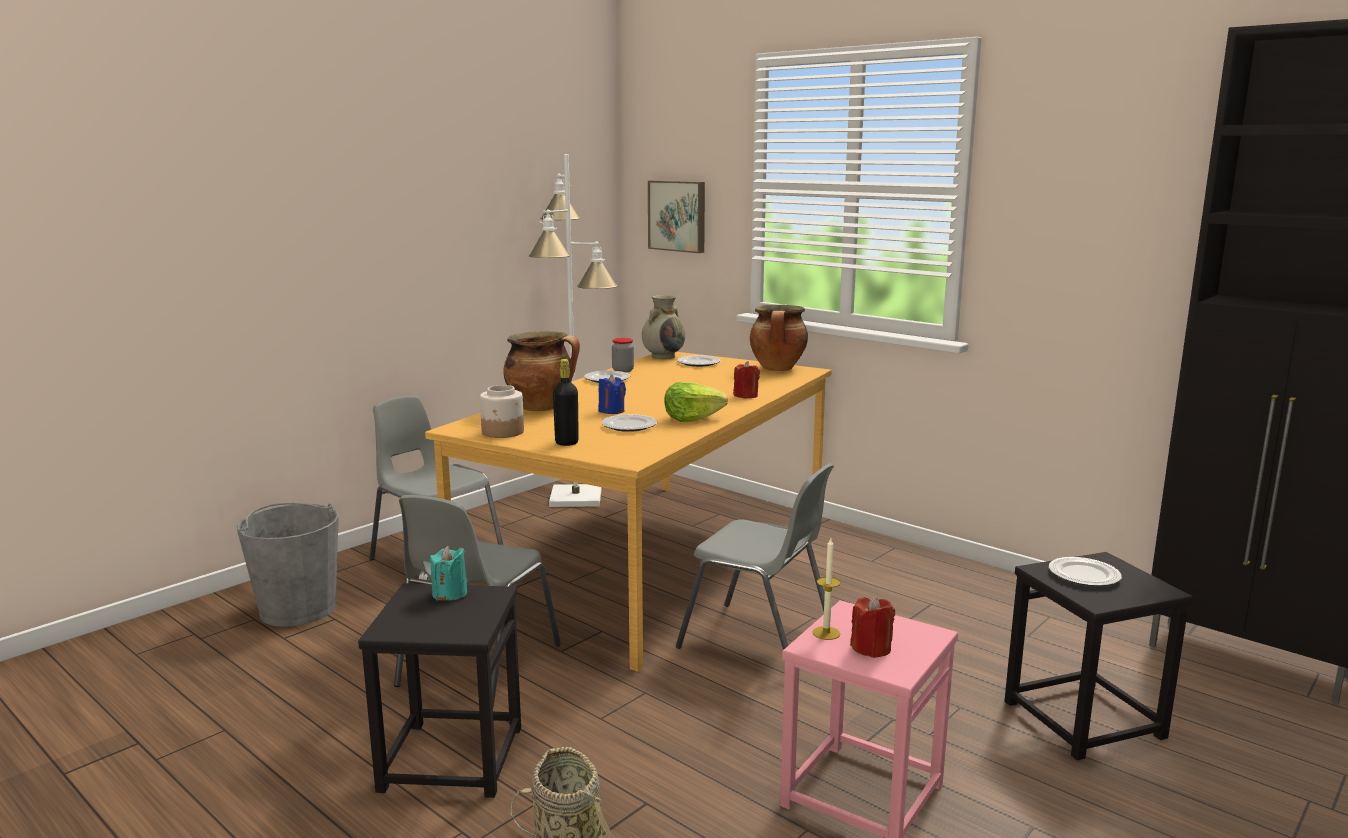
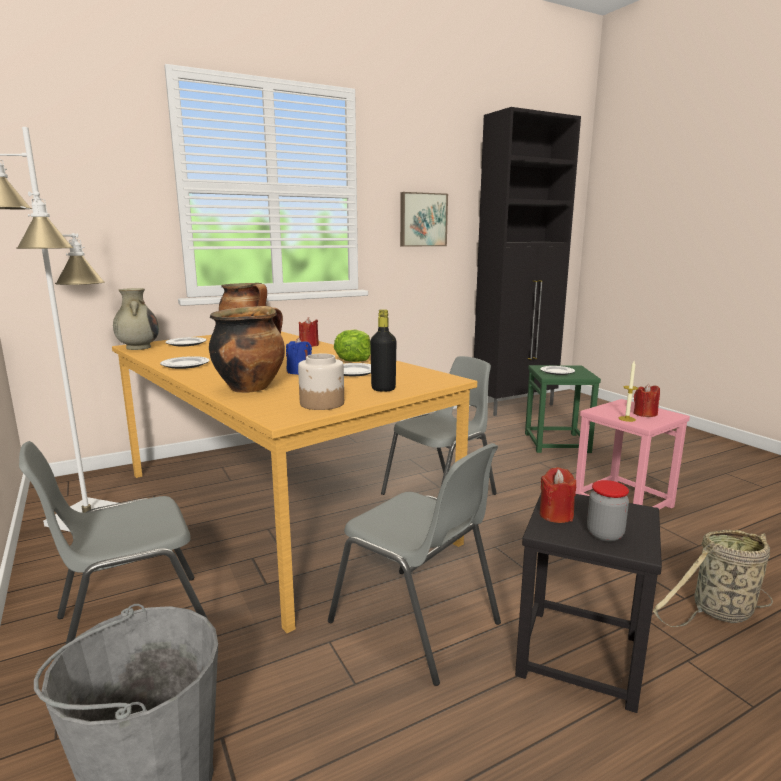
camera: 70 degrees left, 0 degrees up
(449, 594) = (556, 515): turquoise candle -> red candle
(623, 370) = (163, 359): jar -> jar (604, 534)
(678, 216) = (81, 214): picture -> picture (422, 220)
(1084, 720) = (557, 443): black stool -> green stool

